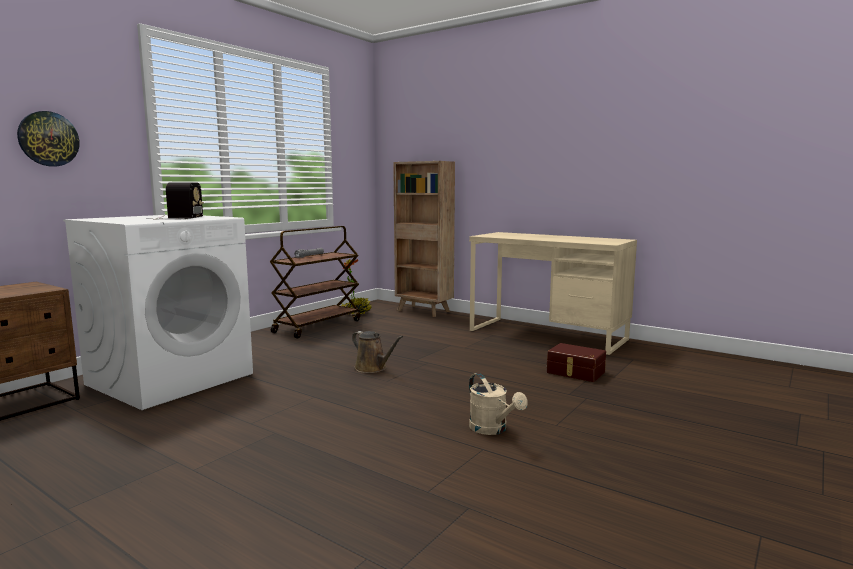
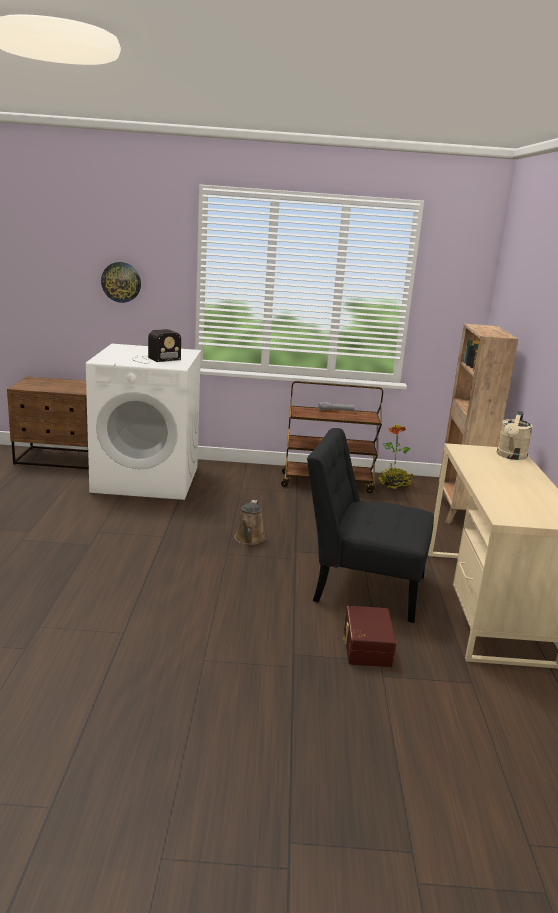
camera: 55 degrees right, 10 degrees up
(492, 429) = (165, 629): beige watering can -> beige watering can (511, 456)
(494, 355) = (362, 586): none -> black chair

